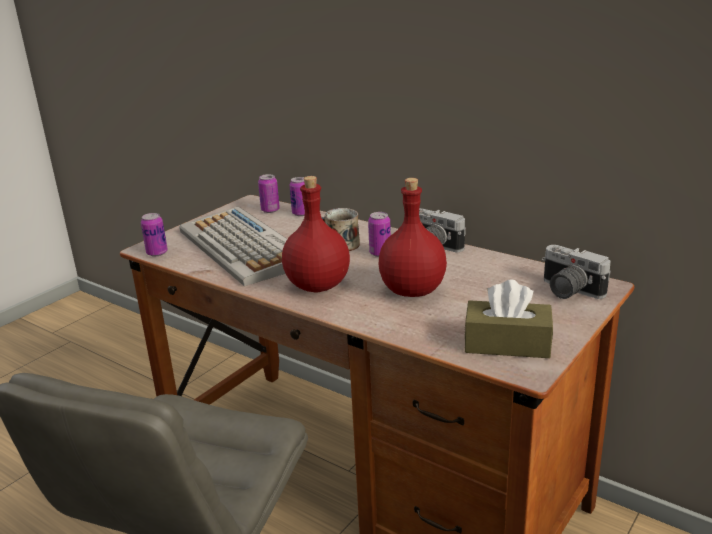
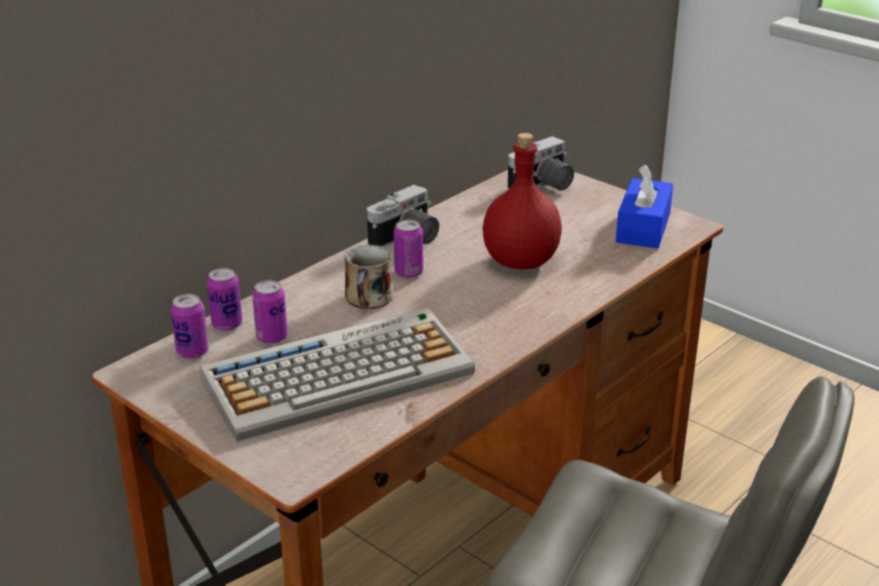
camera: 85 degrees left, 5 degrees up
(157, 253) = (320, 460): can -> can (272, 337)
(318, 286) = (492, 319): red bottle -> none
(507, 344) = (643, 228): brown tissue box -> blue tissue box

